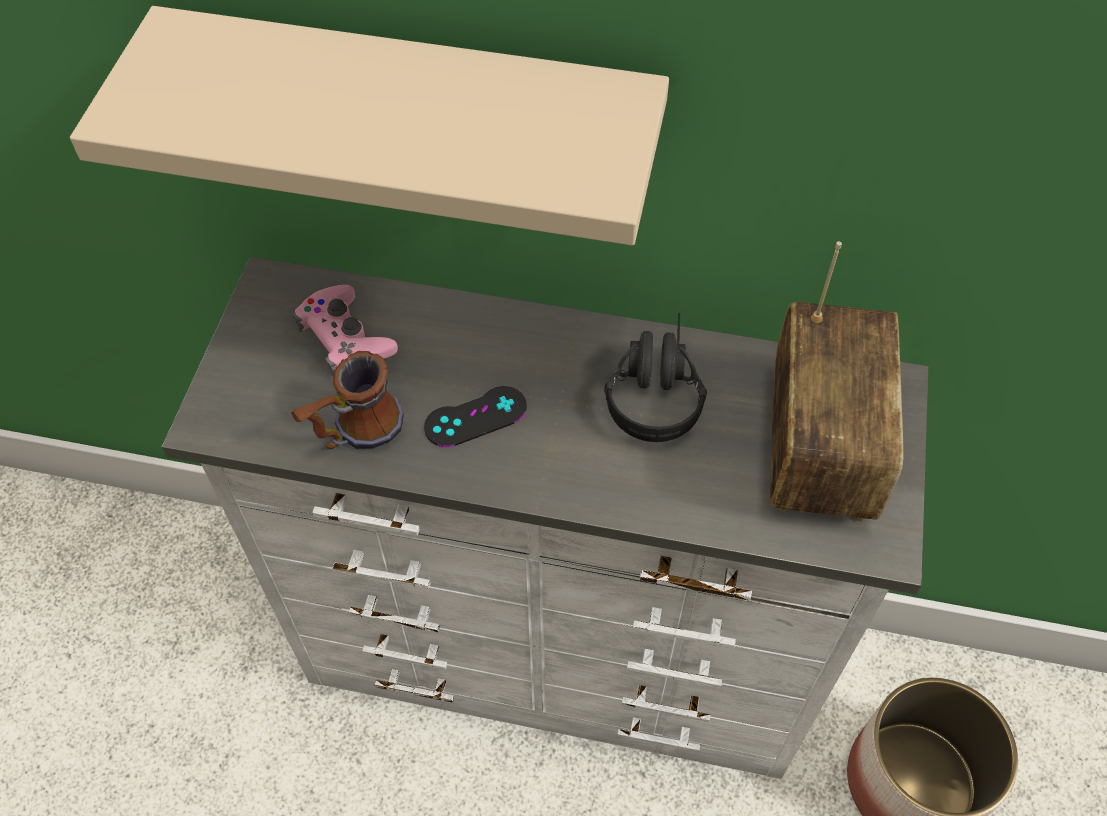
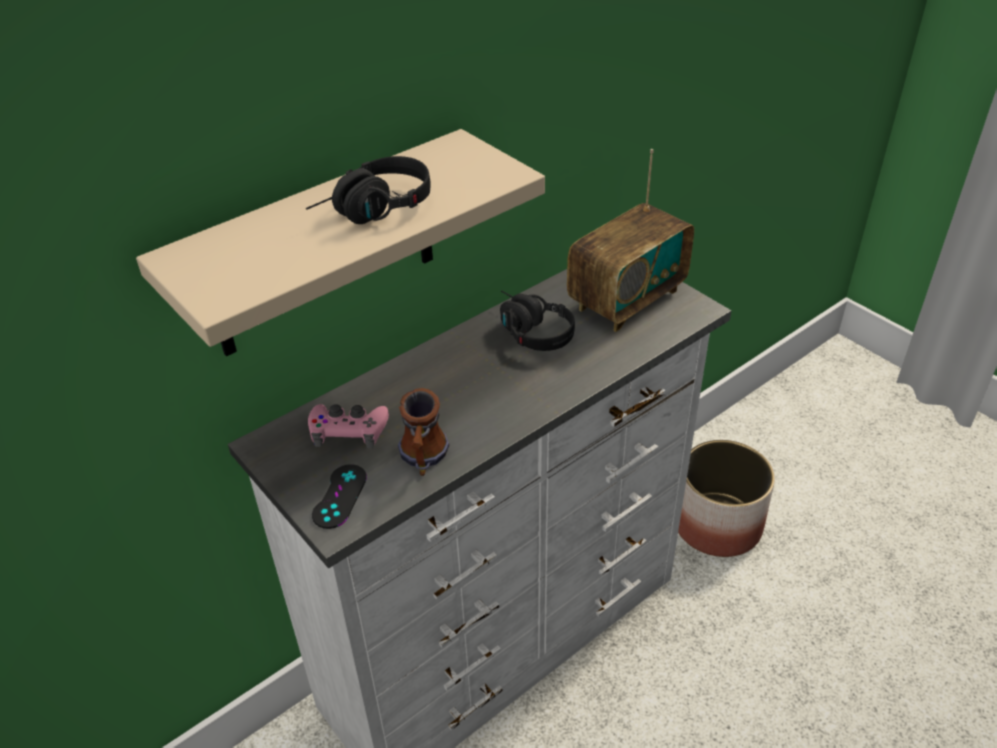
camera: 50 degrees left, 15 degrees down
(395, 120) = (373, 211): none -> black headphones
(475, 417) = (471, 405): black game controller -> black game controller (339, 496)
(817, 450) = (626, 299): radio -> radio turned 90 degrees clockwise

